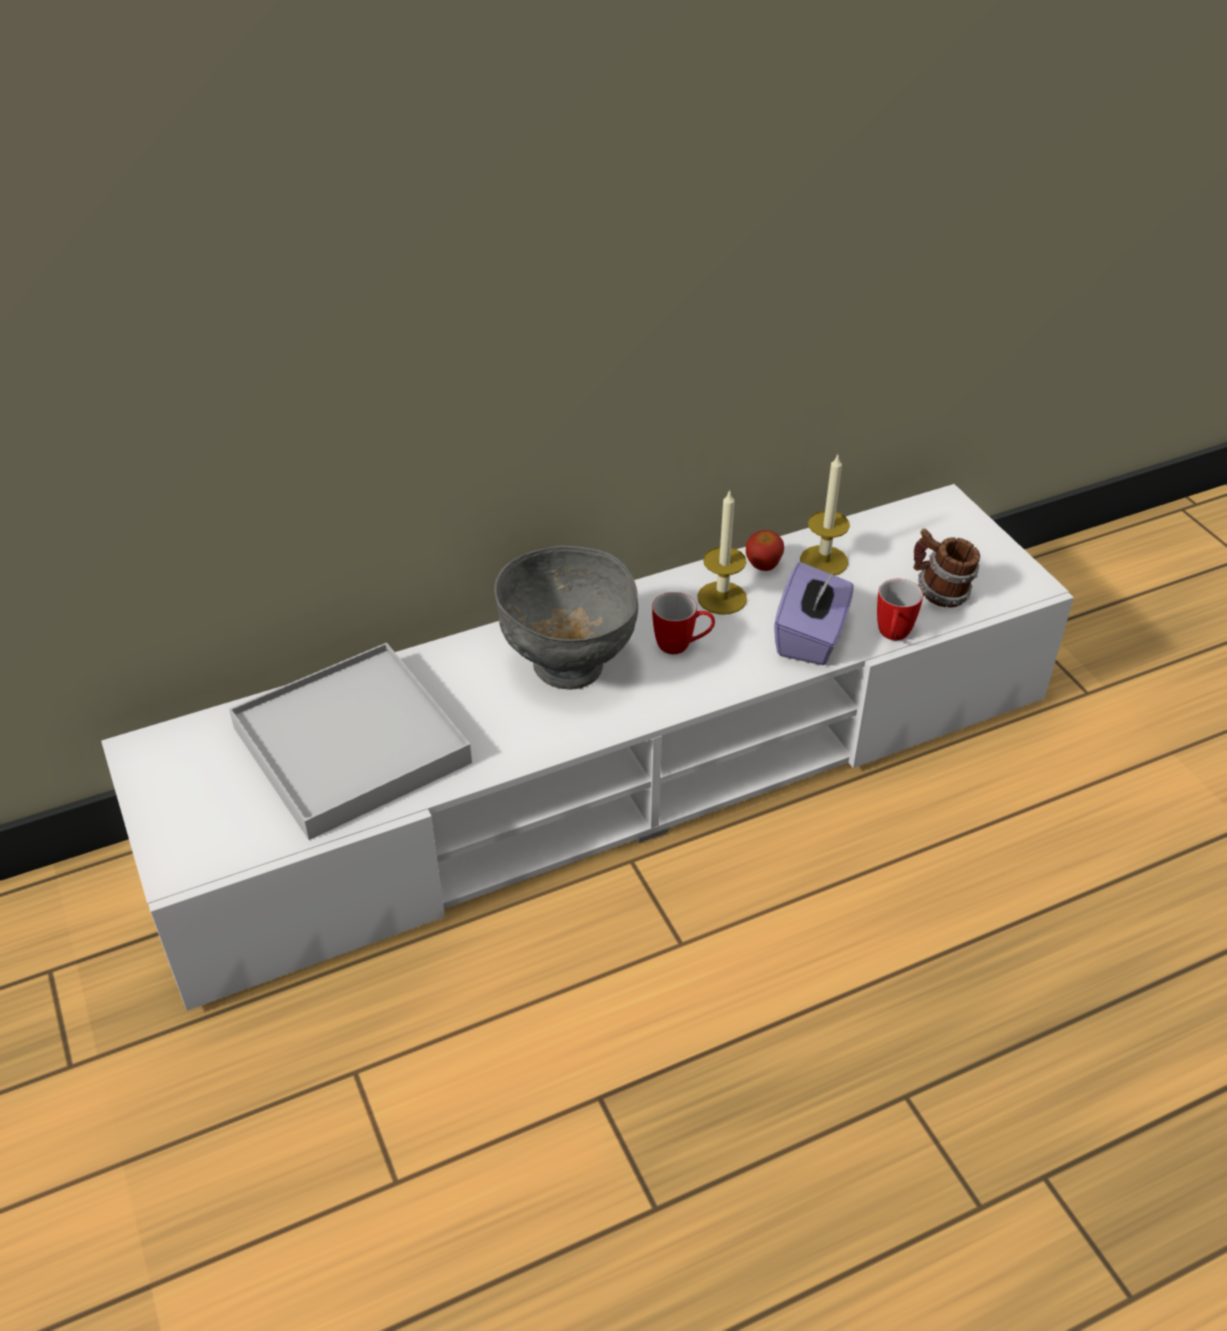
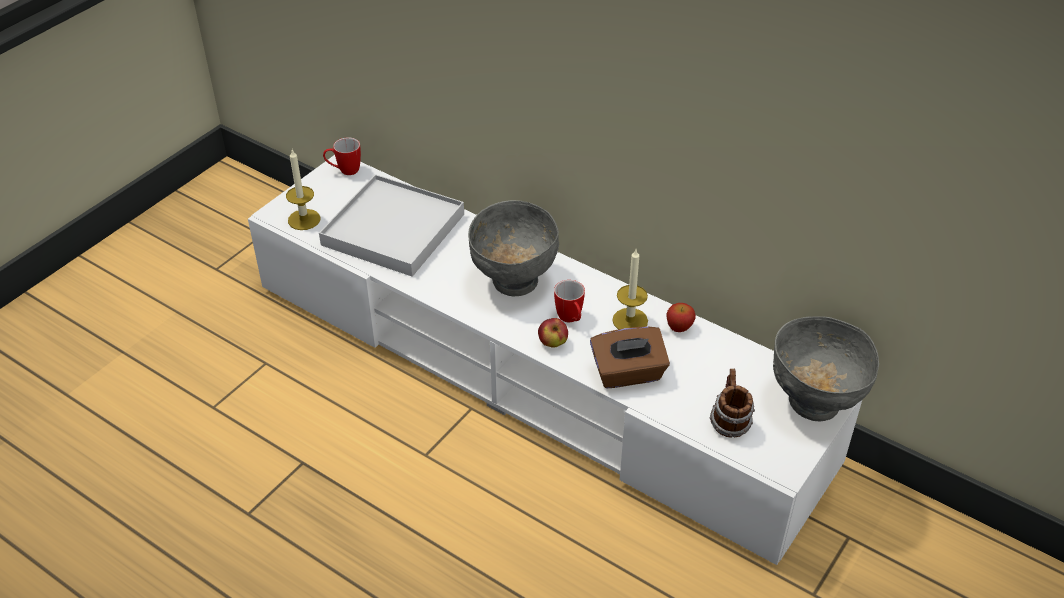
camera: 60 degrees right, 0 degrees up
(712, 678) = (552, 343): none -> apple
(811, 637) = (628, 373): purple tissue box -> brown tissue box
(823, 561) = (710, 354): candle -> candle (304, 219)
(892, 637) = (662, 412): mug -> mug (344, 171)
(950, 523) = (814, 404): none -> grey bowl

